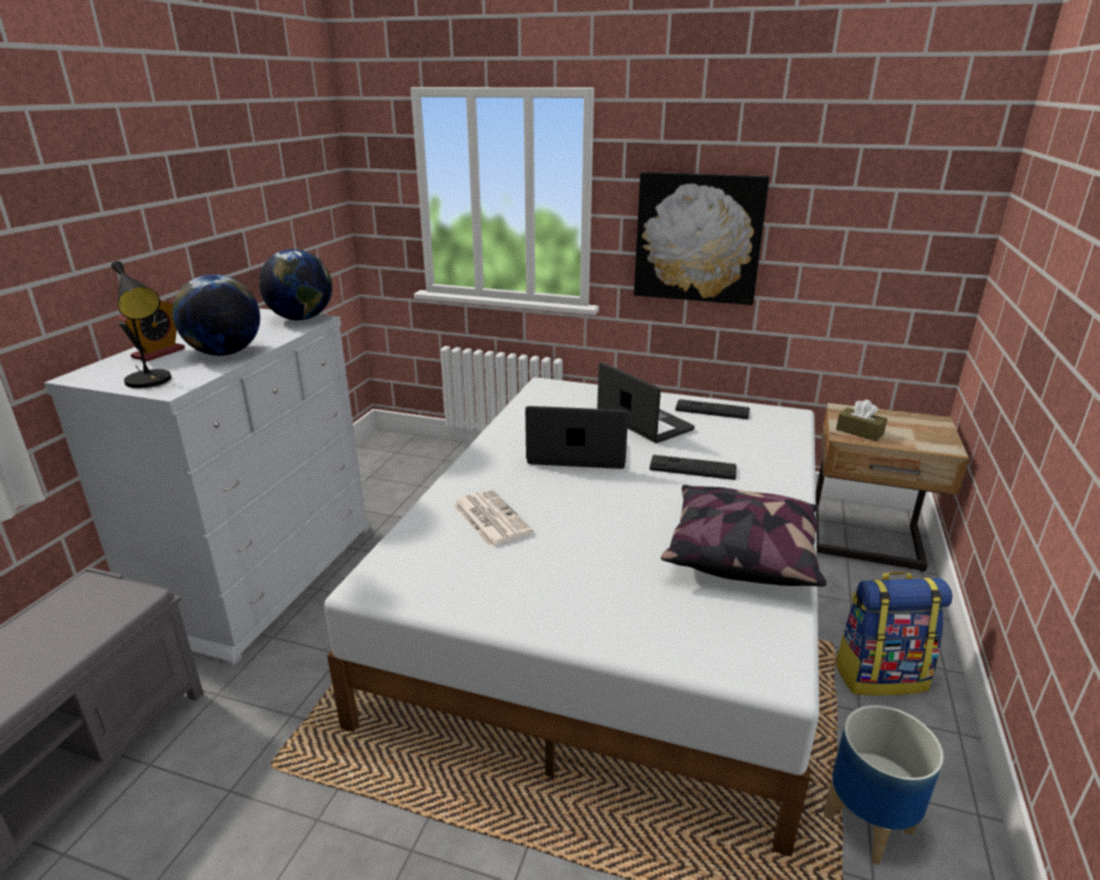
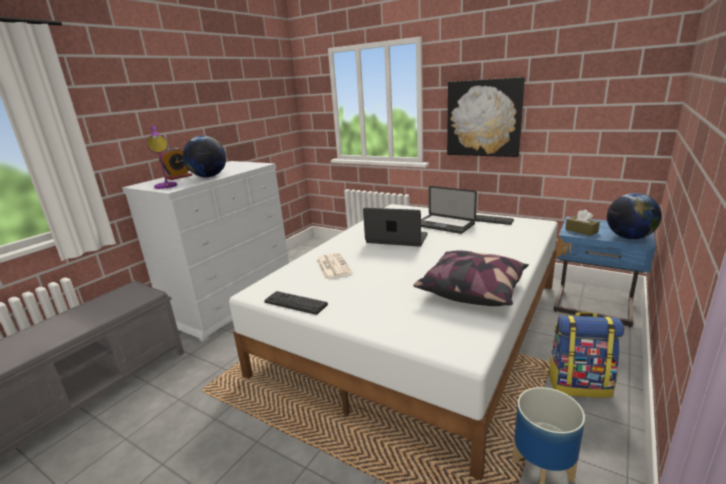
camera: 15 degrees right, 5 degrees down
(152, 382) = (167, 186): black table lamp -> purple table lamp
(301, 319) = (256, 164): globe -> globe (629, 237)
(644, 422) = (444, 225): laptop -> laptop turned 150 degrees clockwise
(692, 468) = (463, 247): keyboard -> keyboard (295, 303)
(866, 543) = (593, 308): beige nightstand -> blue nightstand

